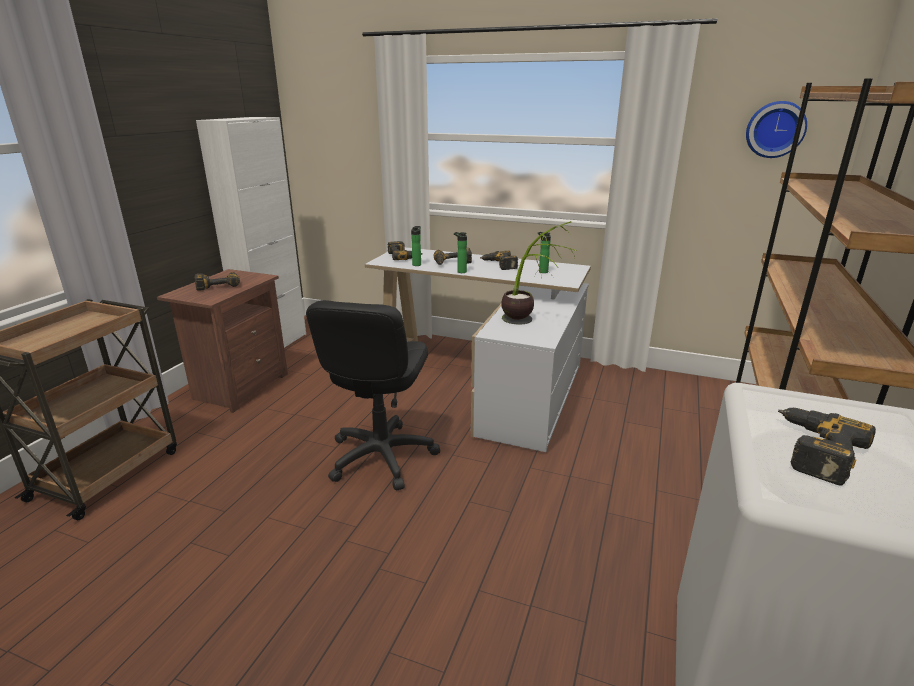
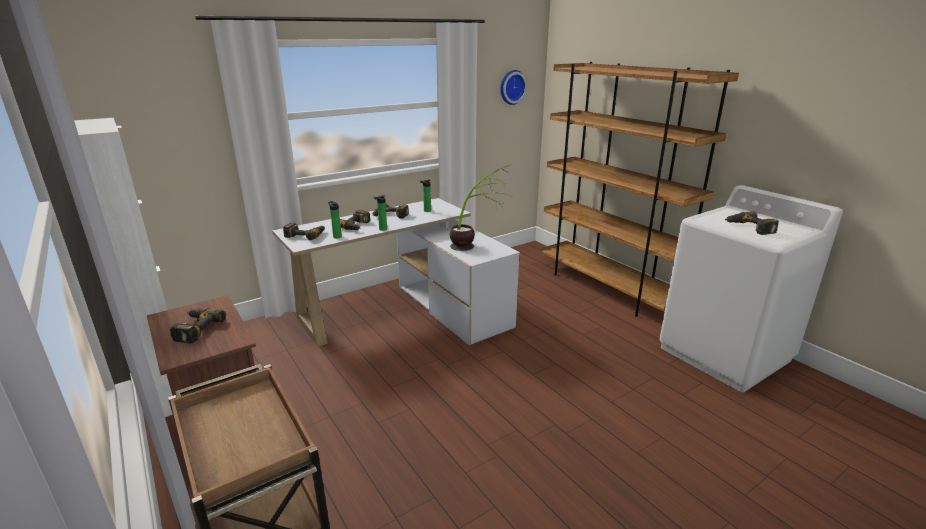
camera: 55 degrees left, 0 degrees up
(381, 456) = (447, 391): black office chair -> none

